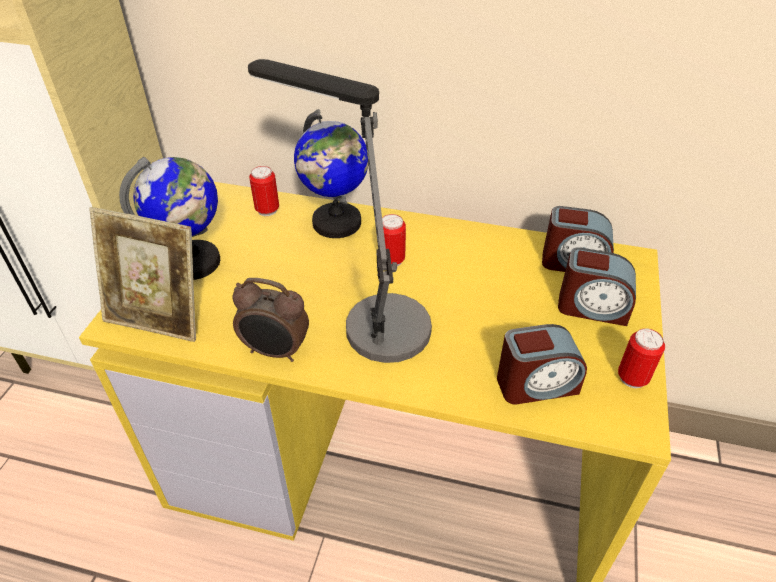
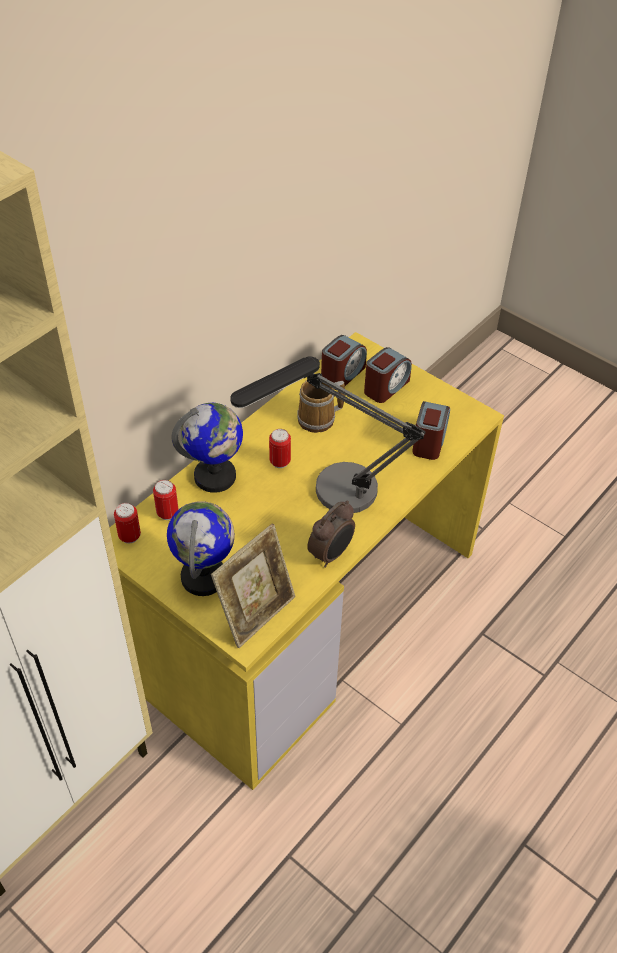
camera: 65 degrees left, 5 degrees up
(483, 268) = (319, 419): none -> mug
(632, 378) = (447, 400): can -> can (129, 536)

